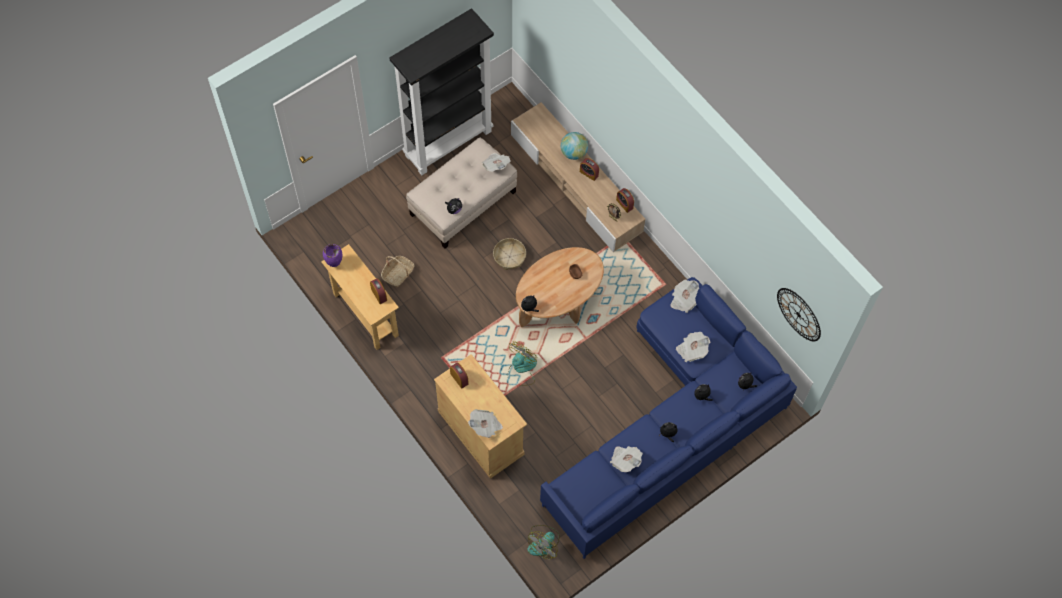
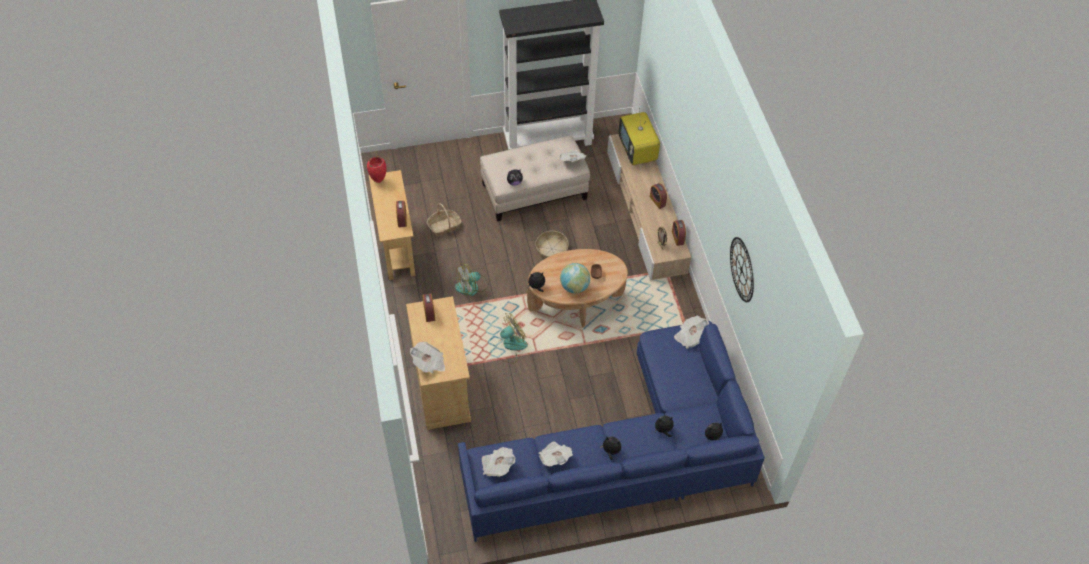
camera: 25 degrees right, 10 degrees down
(334, 264) = (378, 181): purple vase -> red vase
(544, 543) = (444, 510): fan -> fan (472, 286)
(546, 128) = (637, 152): none -> television
(573, 153) = (652, 179): globe -> globe (574, 287)
(691, 350) = (675, 384): newspaper -> newspaper (497, 466)
(798, 314) = (783, 367): wall clock -> wall clock (741, 269)

